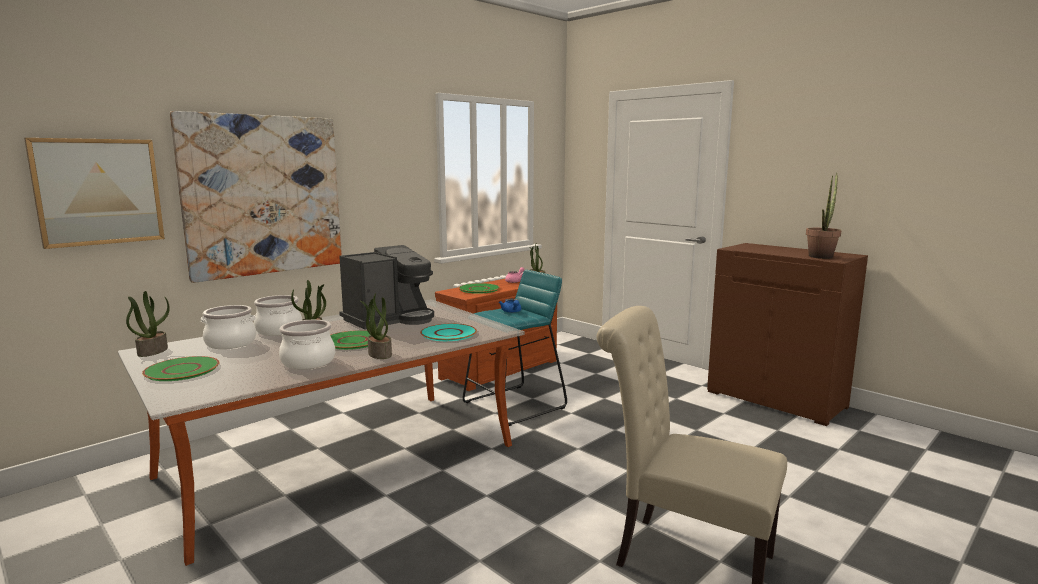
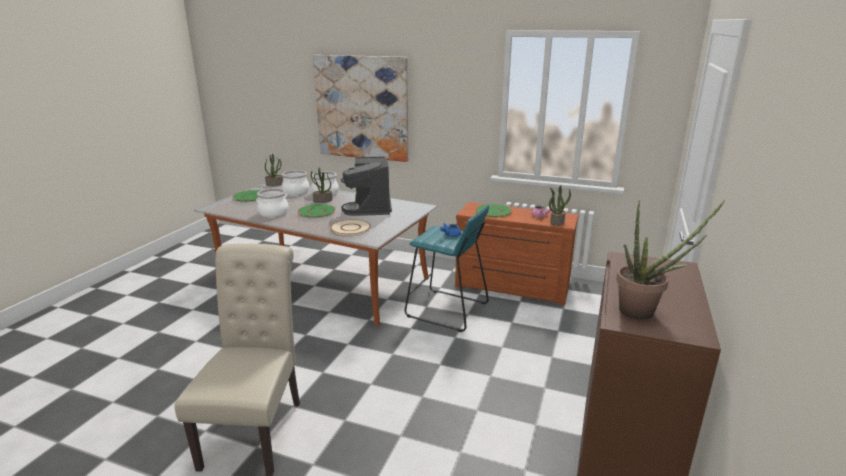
camera: 65 degrees right, 10 degrees up
(98, 191) = (285, 98): picture -> none
(379, 354) = (296, 222): potted plant -> none
(390, 319) = (370, 208): coffee machine -> coffee machine turned 60 degrees clockwise
(448, 333) = (350, 228): turquoise plate -> beige plate

